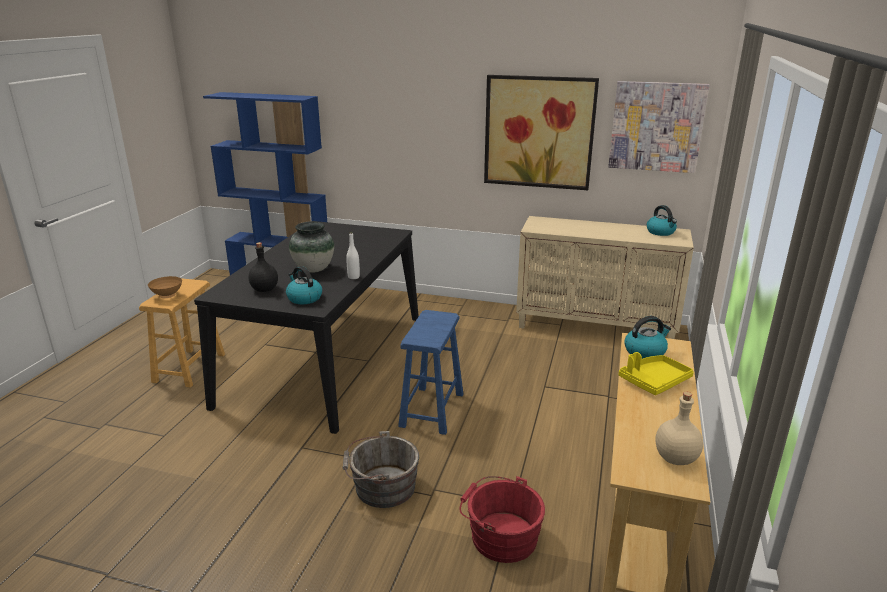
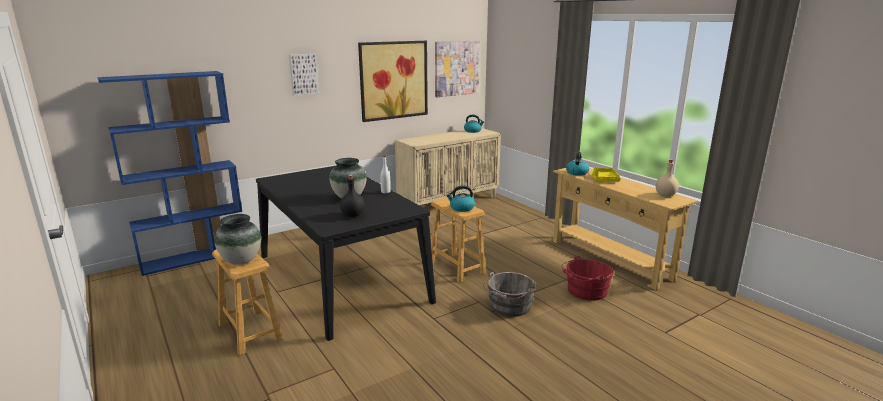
camera: 50 degrees left, 5 degrees down
(168, 296) = (241, 261): brown bowl -> vase
(304, 298) = (391, 209): kettle -> kettle (461, 208)
(412, 110) = (303, 74): none -> picture
(432, 410) = (457, 267): blue stool -> brown stool

